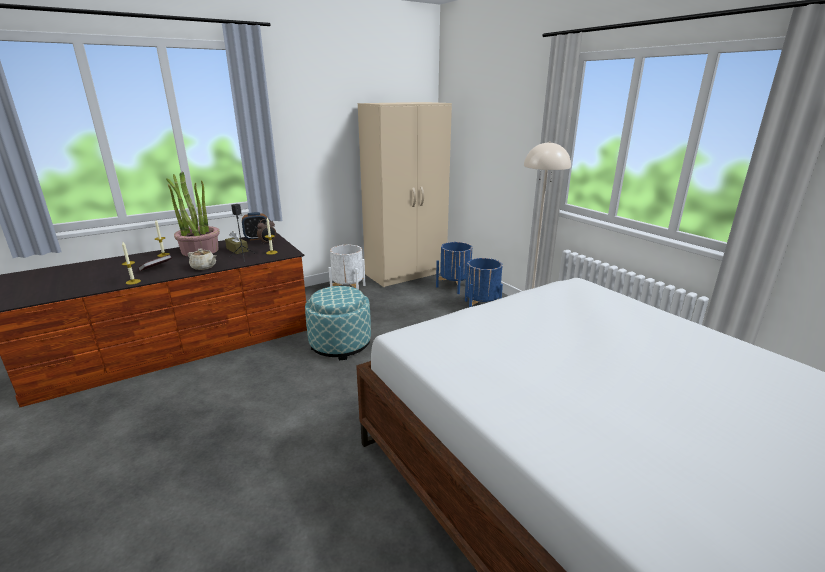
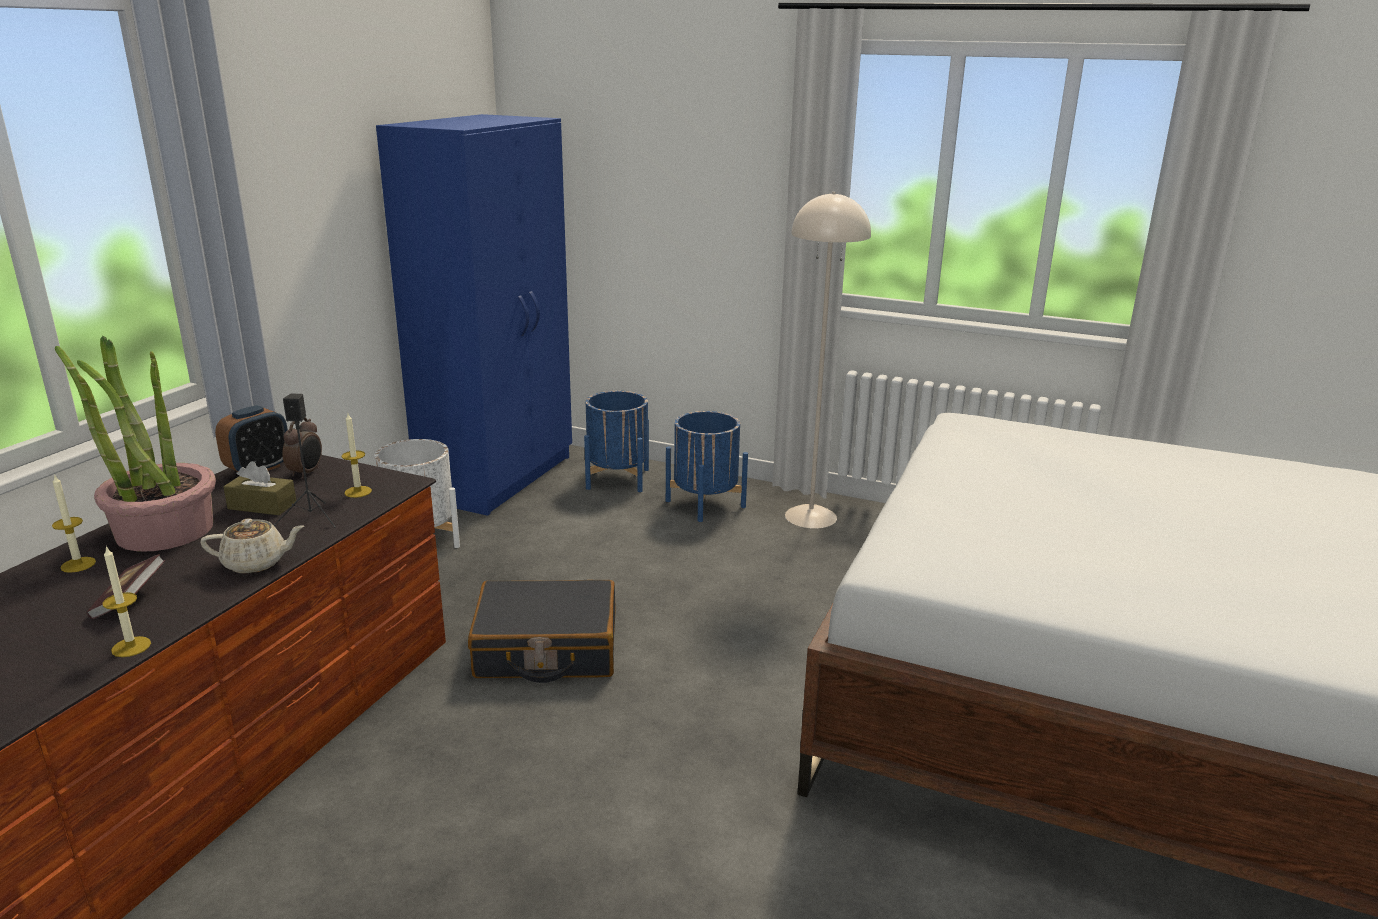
camera: 35 degrees left, 0 degrees up
(340, 344) = (546, 649): ottoman -> black suitcase
(406, 273) = (499, 477): beige wardrobe -> blue wardrobe

